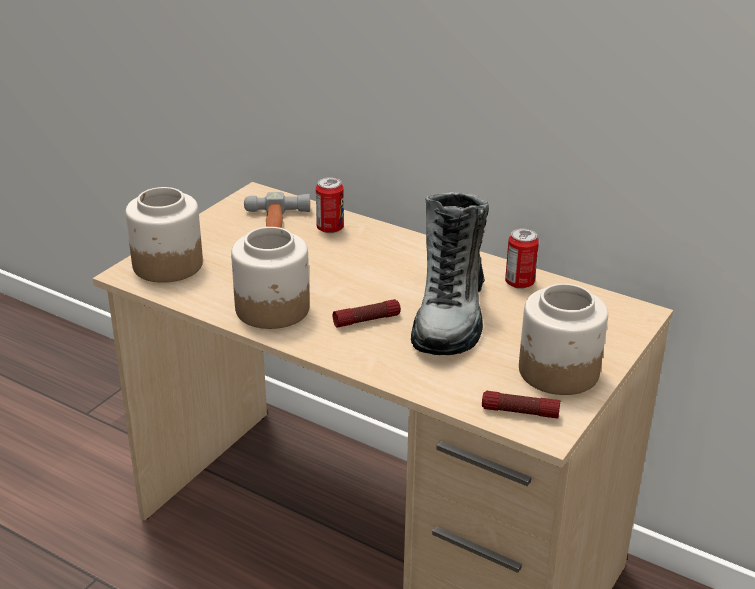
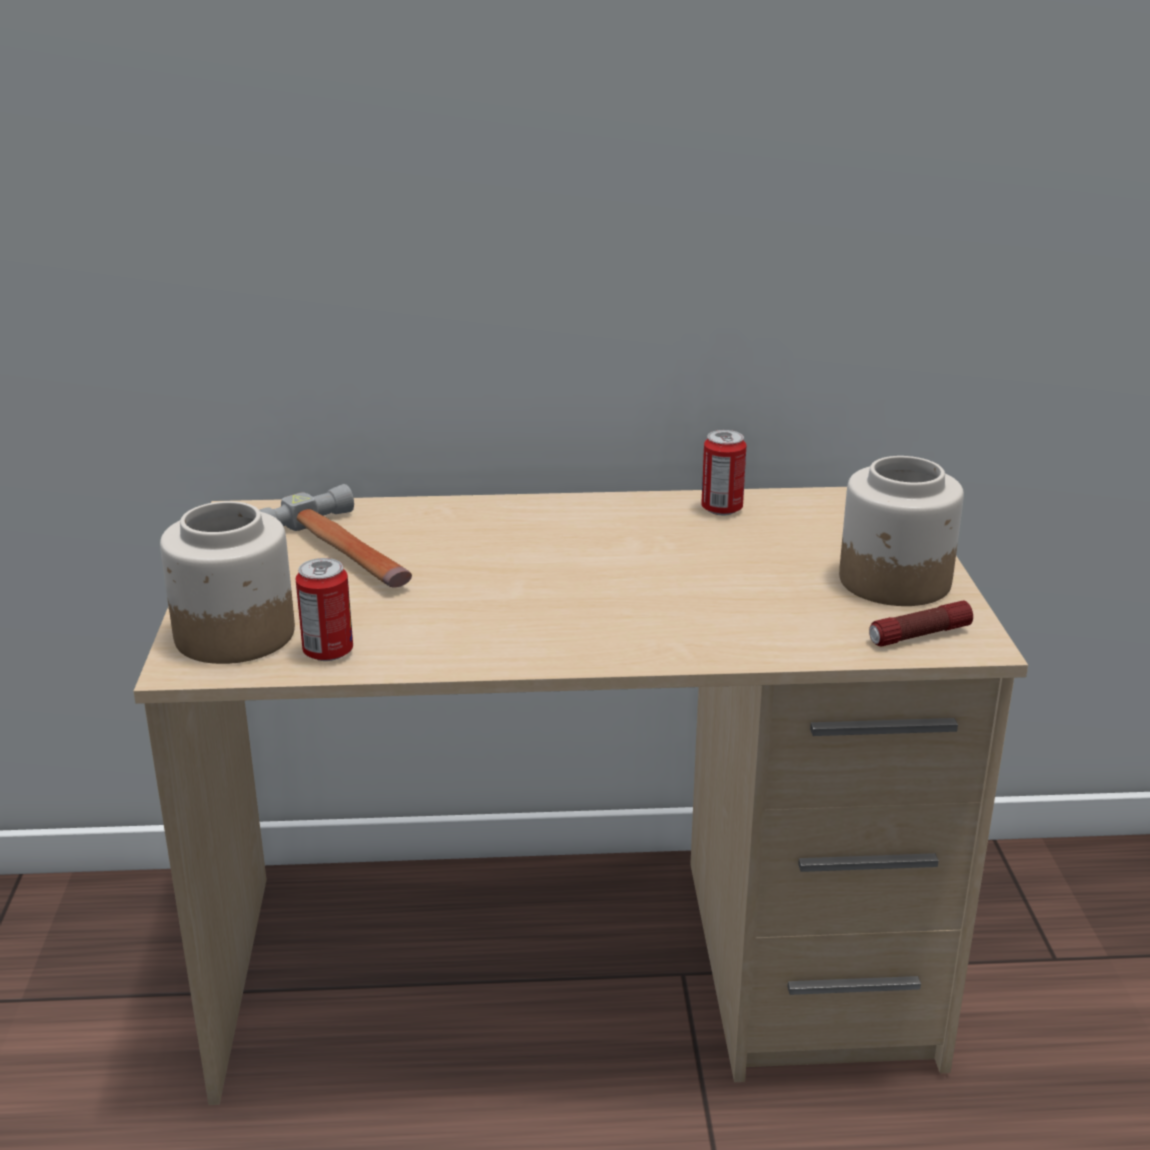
camera: 35 degrees left, 5 degrees down
(273, 309) = (469, 635): jar -> none
(330, 228) = (407, 522): can -> can (328, 652)
(366, 320) = (607, 606): flashlight -> none
(450, 316) = (697, 567): boot -> none

